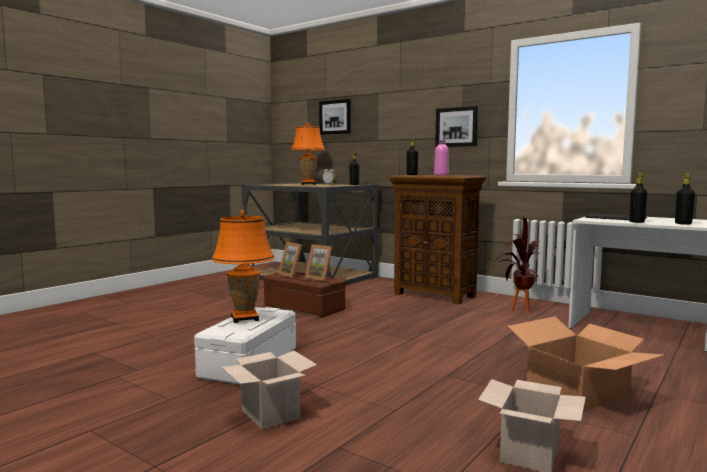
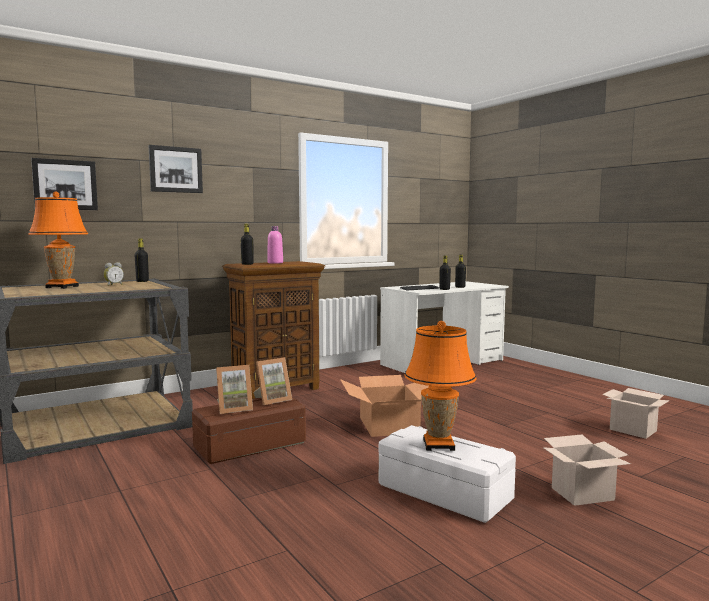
camera: 70 degrees left, 0 degrees up
(456, 127) = (250, 211): picture -> picture (175, 169)
(516, 311) = (358, 379): potted plant -> none
(578, 391) = (539, 401): cardboard box -> cardboard box (389, 425)

